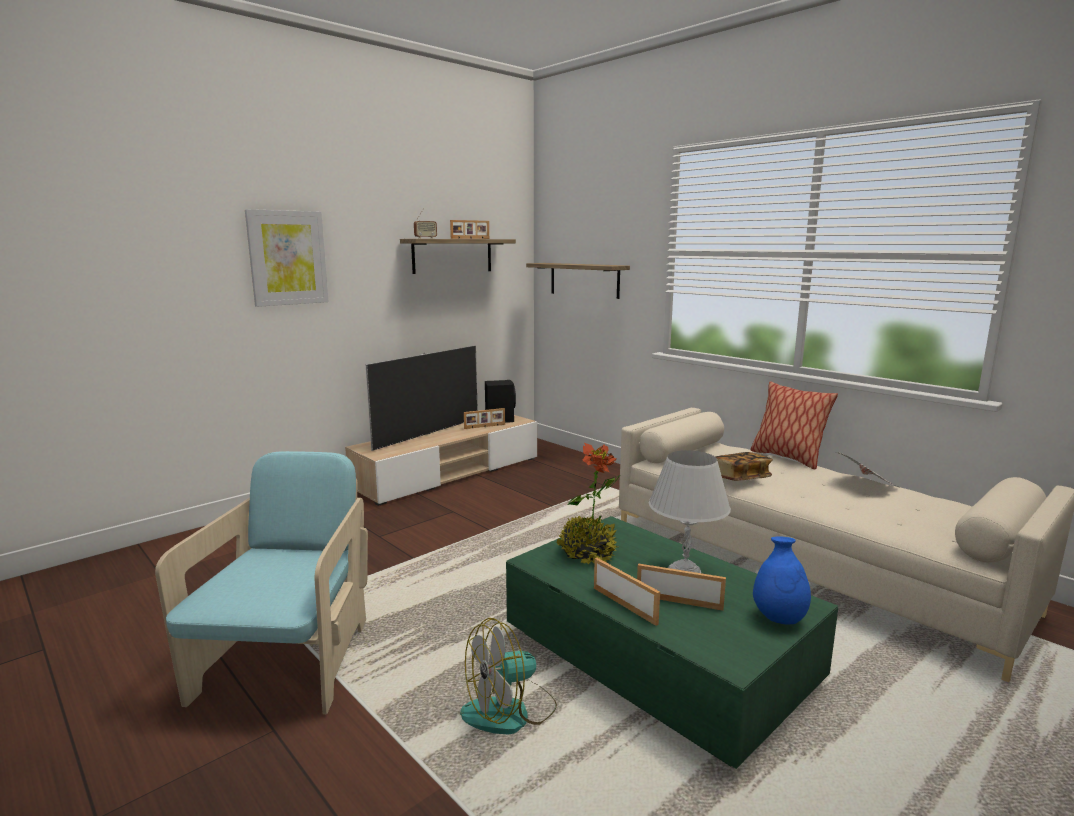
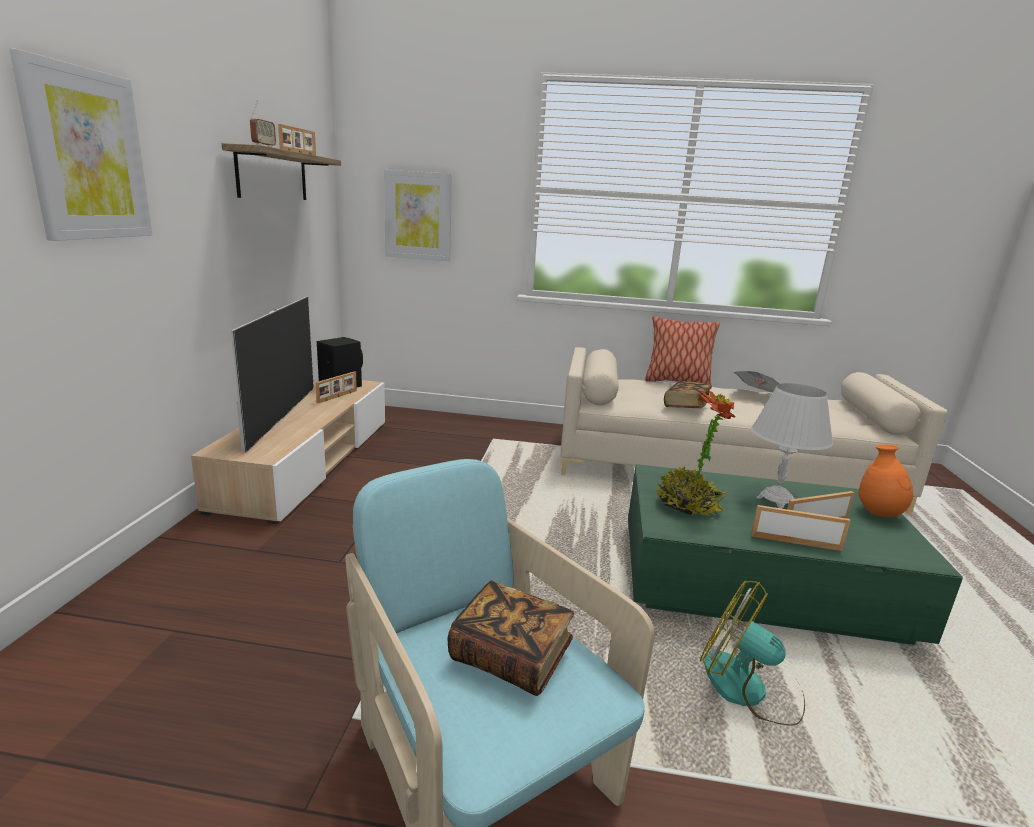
camera: 40 degrees left, 5 degrees up
(280, 575) = (510, 656): none -> book
(510, 712) = (749, 689): fan -> fan turned 105 degrees clockwise
(584, 280) = (418, 216): shelf -> picture
(779, 619) = (879, 514): blue vase -> orange vase

